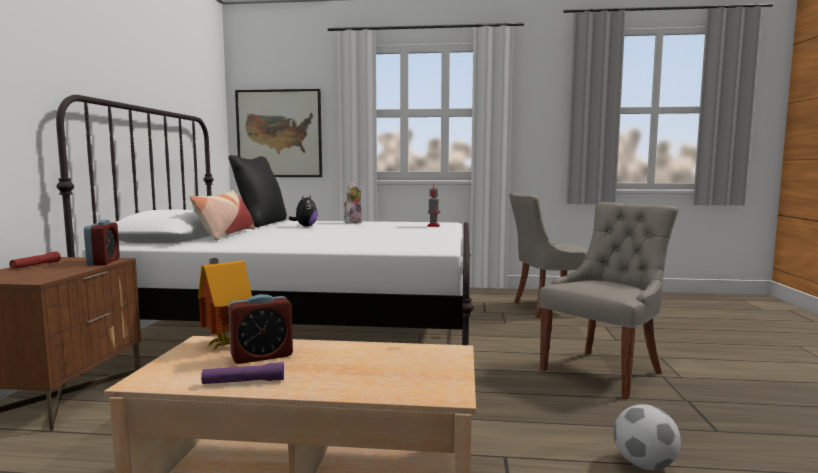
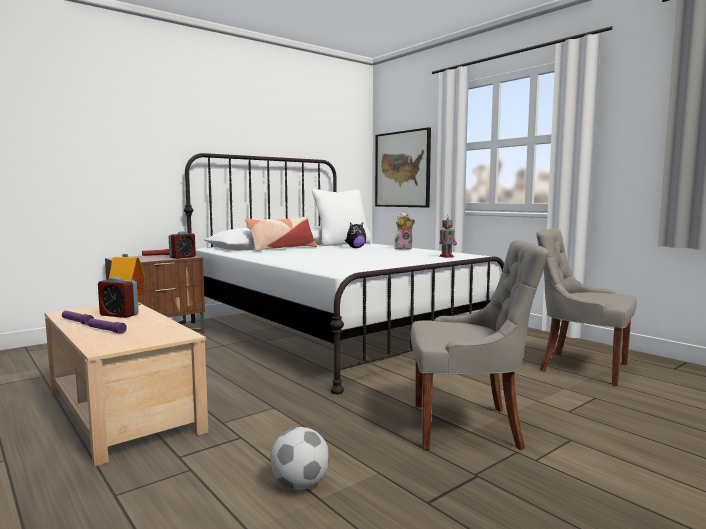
camera: 45 degrees right, 0 degrees up
(261, 223) = (342, 244): black pillow -> white pillow
(342, 376) = (106, 330): none -> purple flashlight

